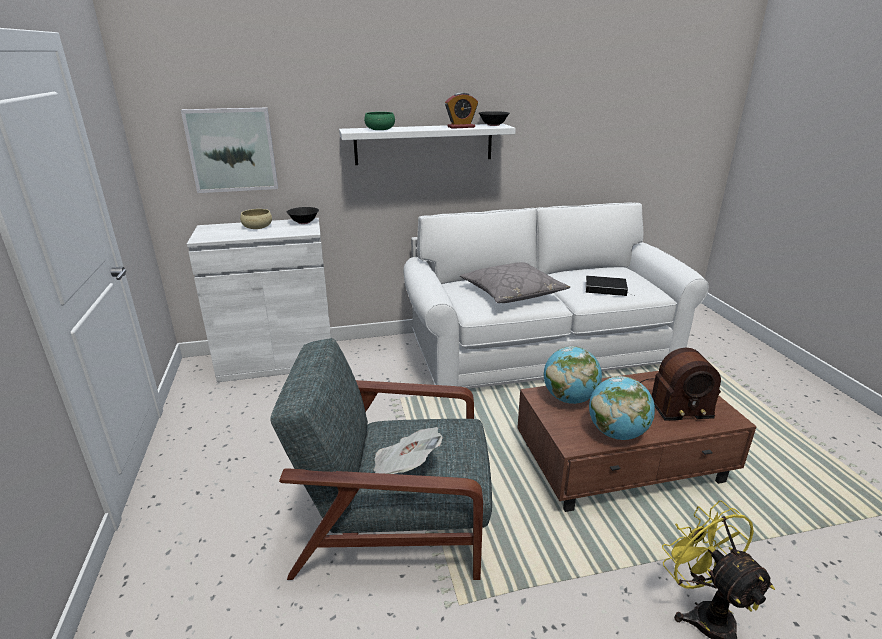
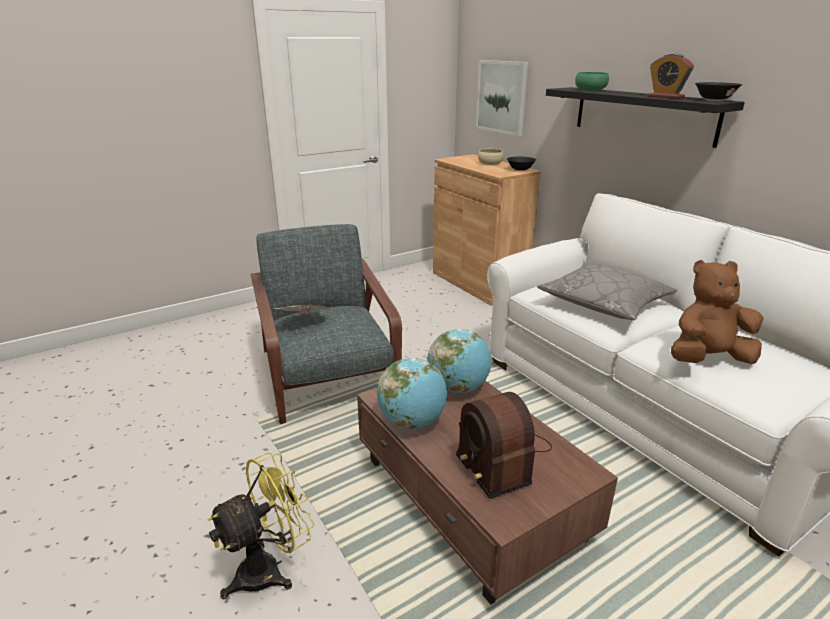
camera: 70 degrees right, 0 degrees up
(277, 361) = (478, 283): white cabinet -> brown cabinet
(424, 144) = (643, 115): white shelf -> black shelf
(607, 288) = (707, 359): book -> brown plush toy

